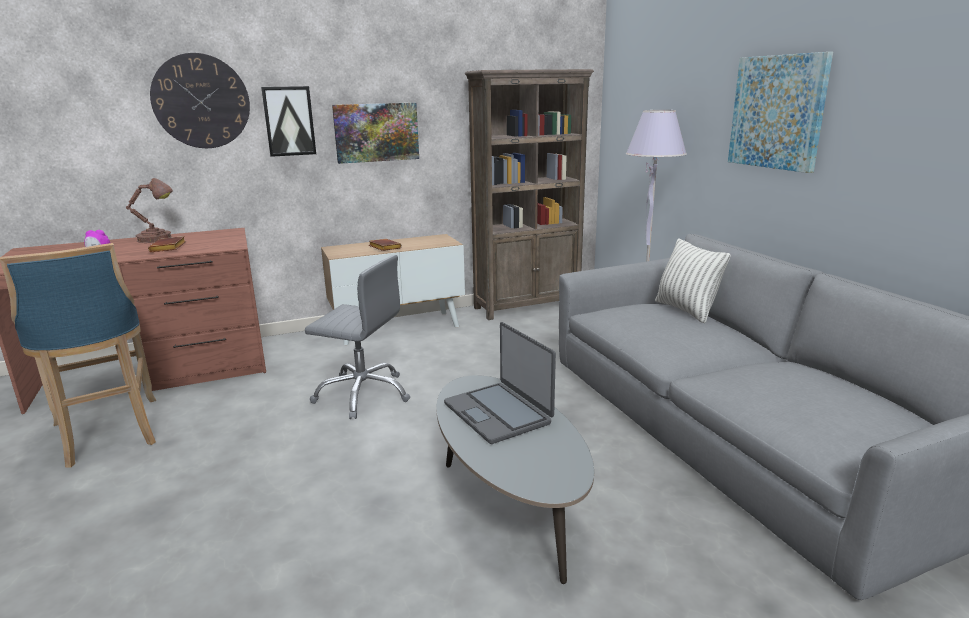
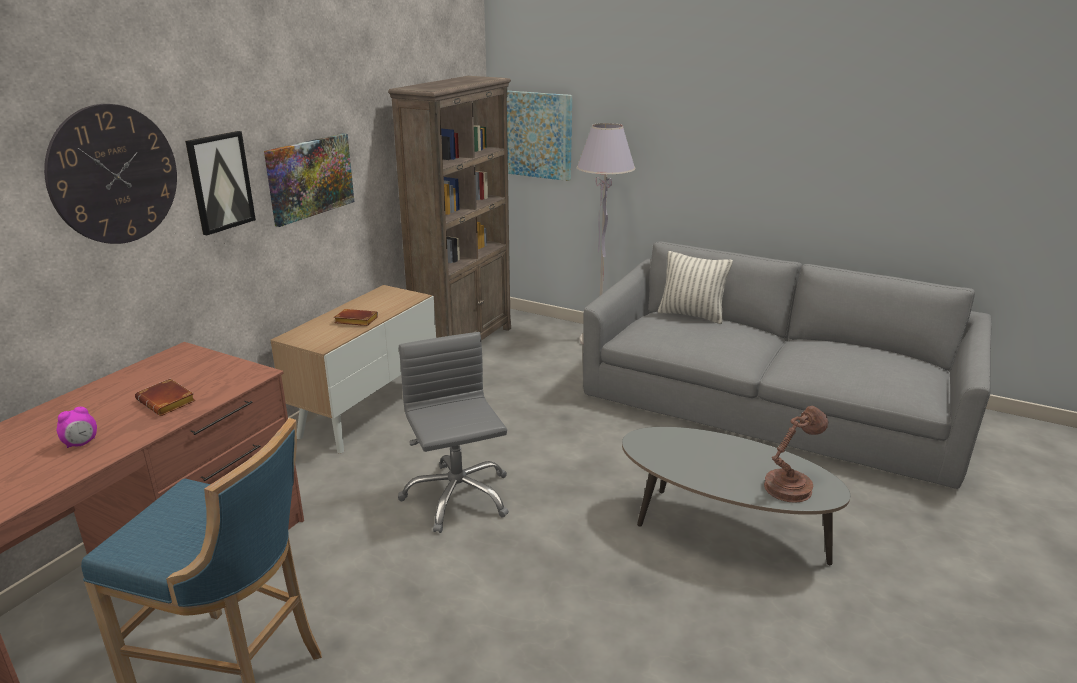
camera: 40 degrees left, 5 degrees up
(157, 239) = (101, 394): brown table lamp -> brown table lamp (790, 486)
(363, 394) = (457, 496): grey office chair -> grey office chair turned 90 degrees counterclockwise
(498, 413) = (704, 456): laptop -> none
(777, 112) = (731, 129): picture -> picture (534, 135)

